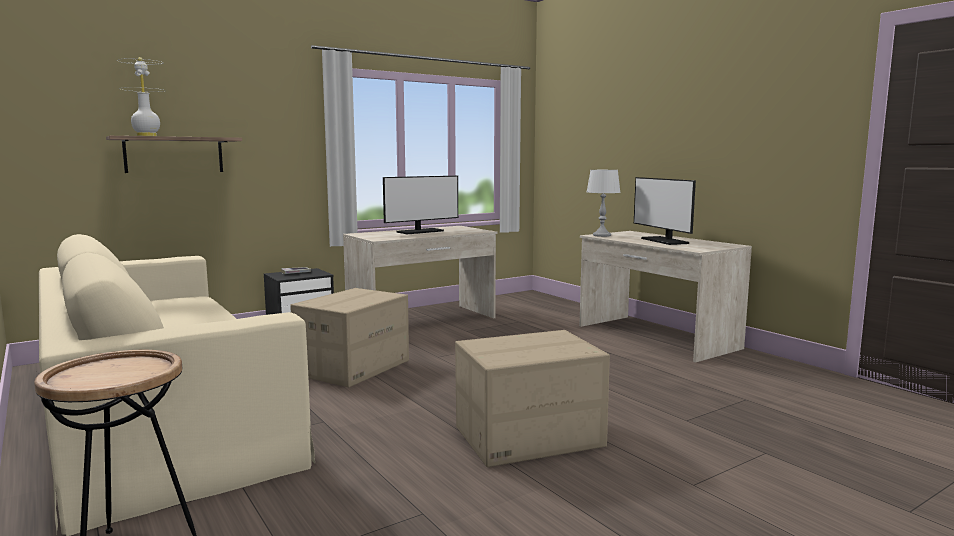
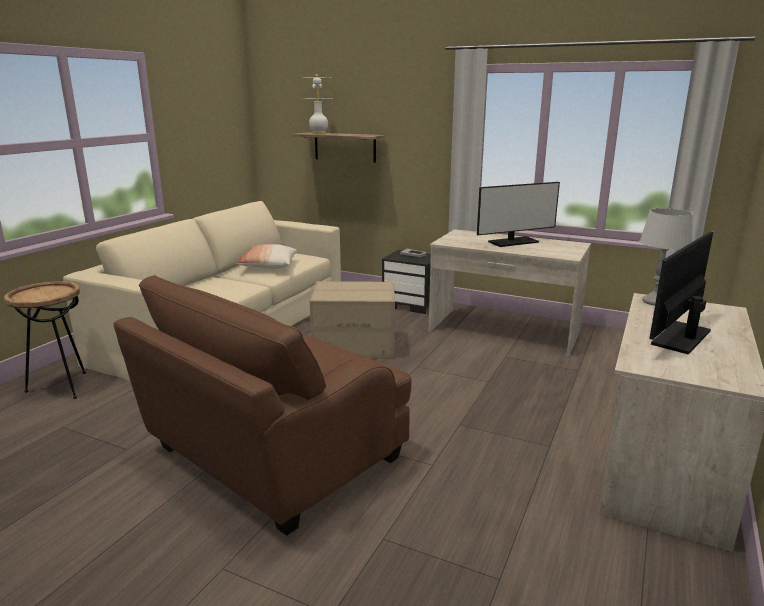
camera: 60 degrees right, 10 degrees up
(181, 312) = (268, 266): none -> pillow
(420, 231) = (513, 242): monitor -> monitor turned 45 degrees counterclockwise
(528, 437) = (272, 456): cardboard box -> brown armchair

